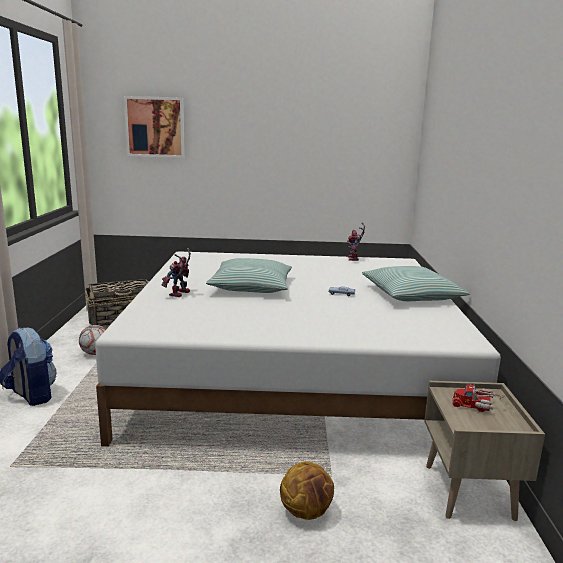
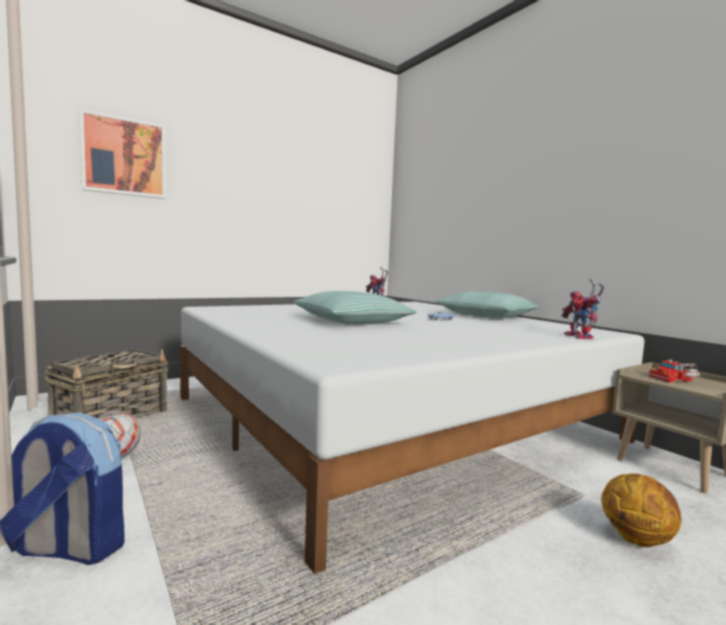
camera: 35 degrees left, 10 degrees down
(179, 294) = (297, 331): toy robot -> toy robot (581, 337)

